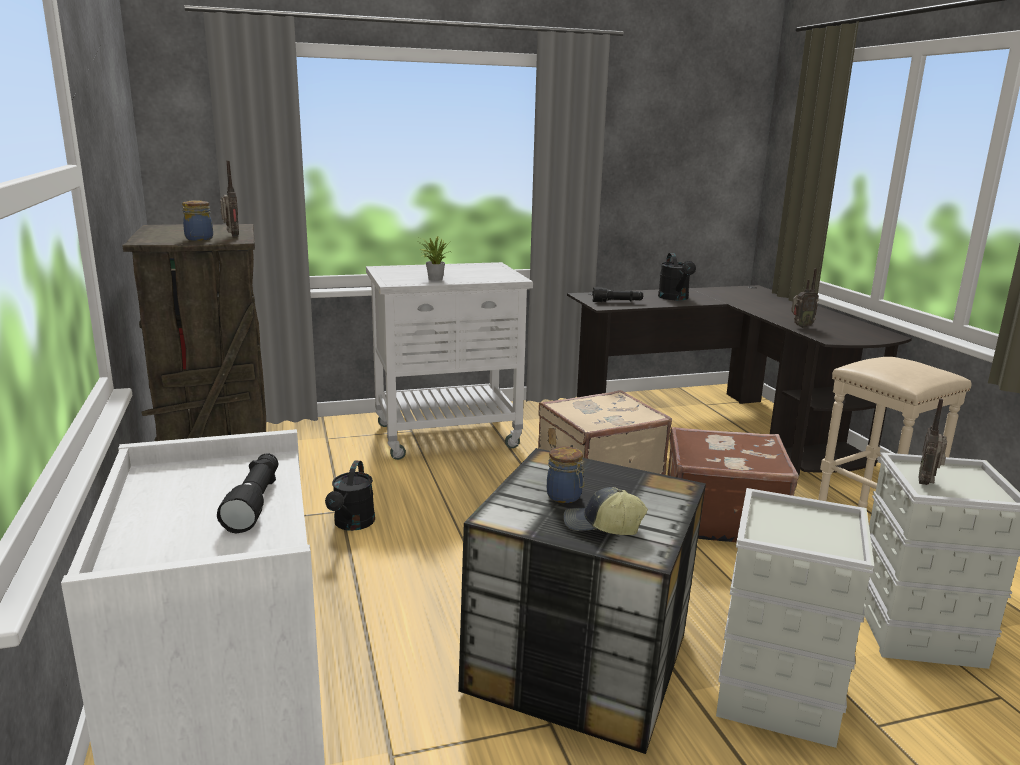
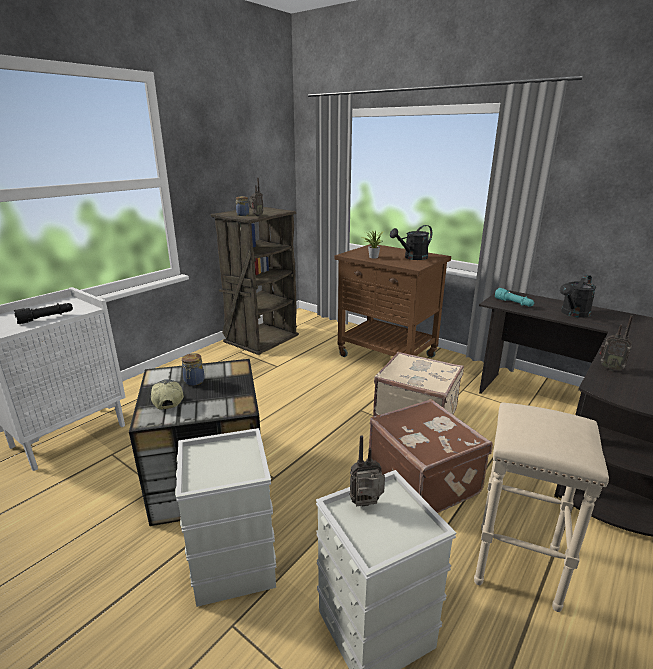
camera: 55 degrees right, 5 degrees up
(352, 524) = (268, 373): black watering can -> black watering can (412, 258)
(448, 436) = (387, 357): white cart -> brown cart
(617, 302) = (513, 303): black flashlight -> turquoise flashlight

